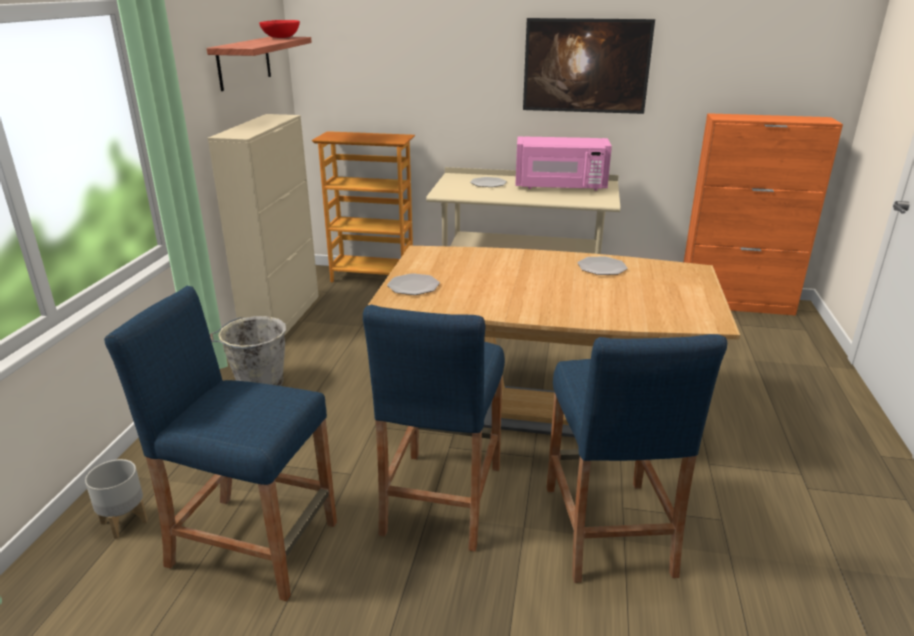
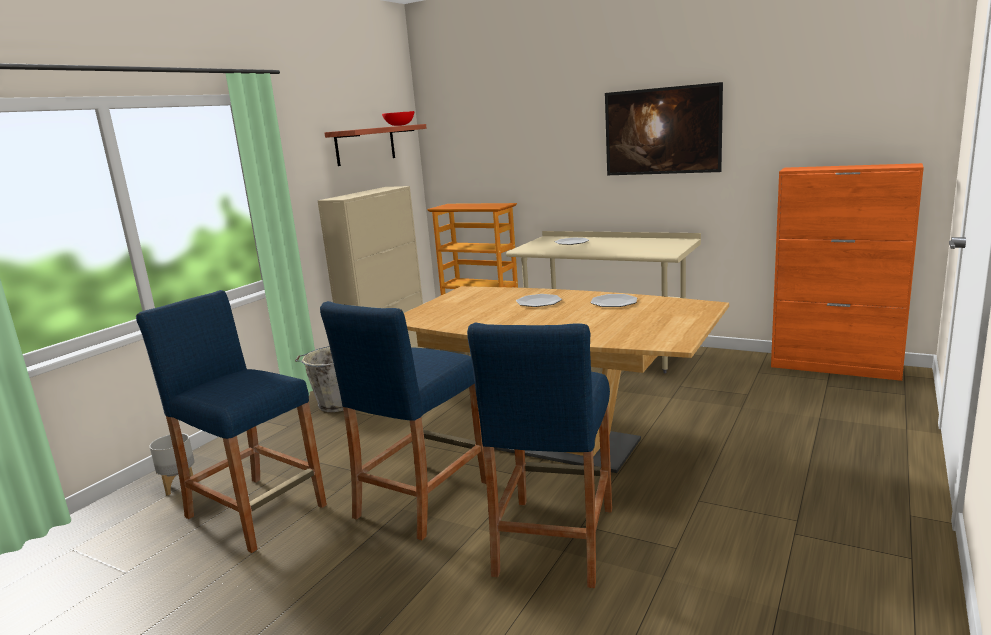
camera: 20 degrees right, 10 degrees down
(413, 286) = (432, 311): plate -> plate (539, 302)
(560, 187) = (637, 243): pink microwave -> none

